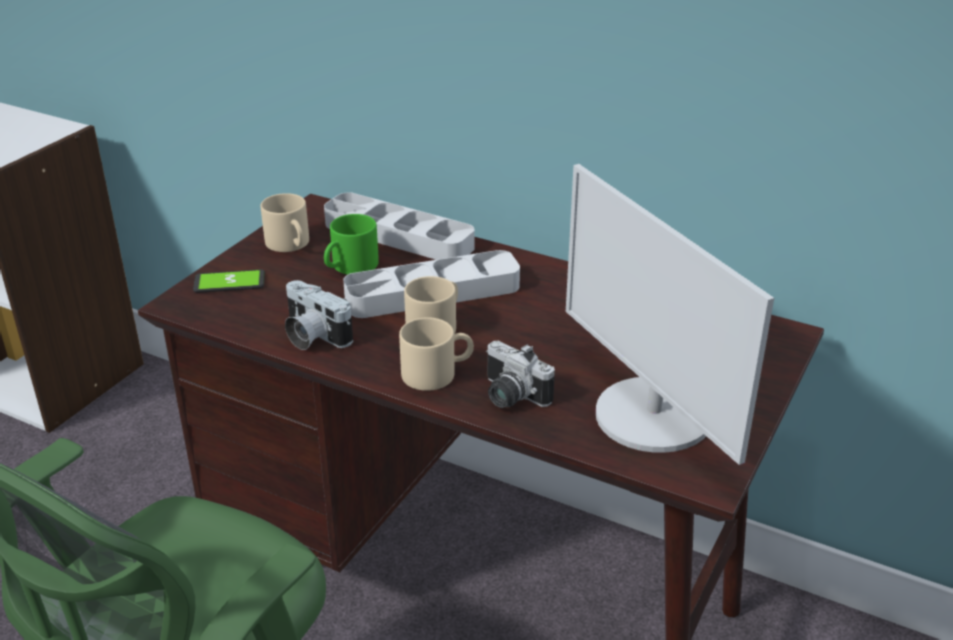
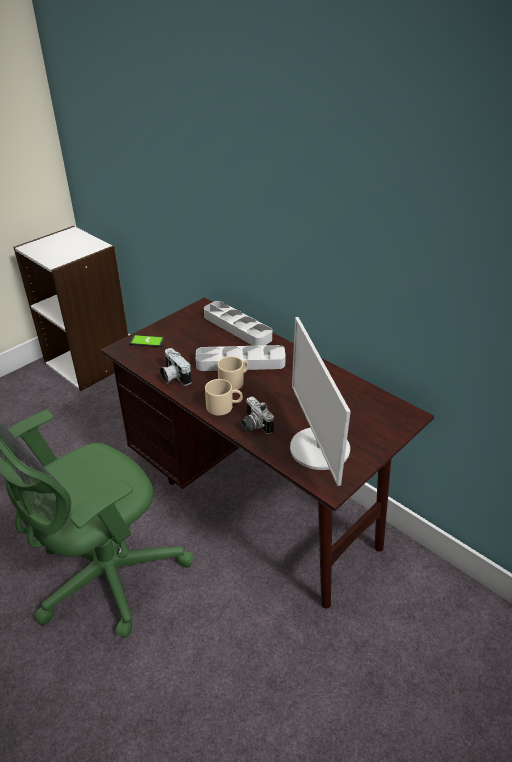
camera: 15 degrees right, 5 degrees up
(291, 244) = (183, 325): beige mug -> none
(350, 267) = (206, 342): green mug -> none

